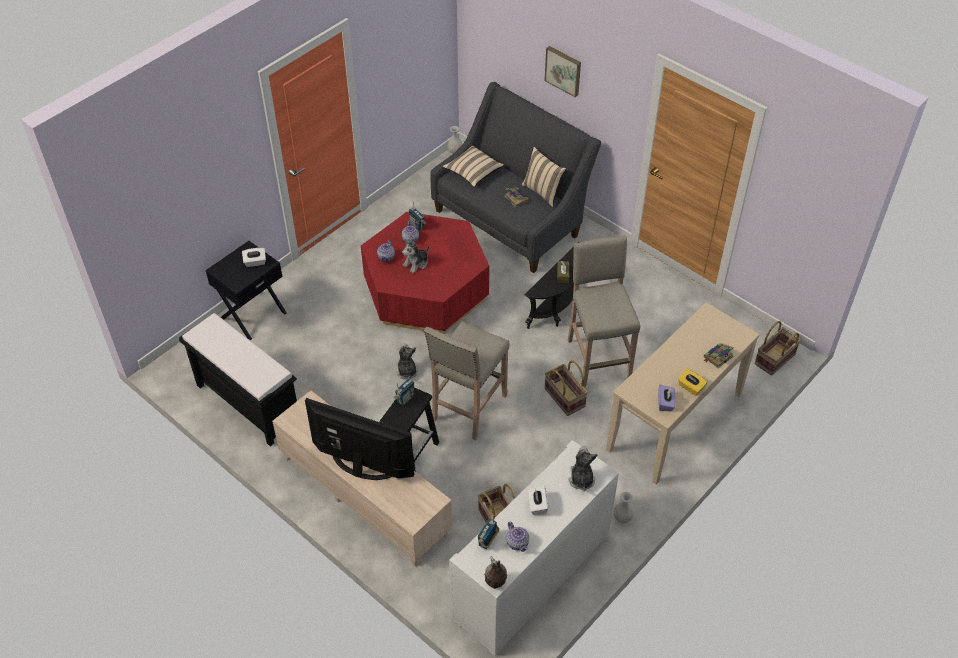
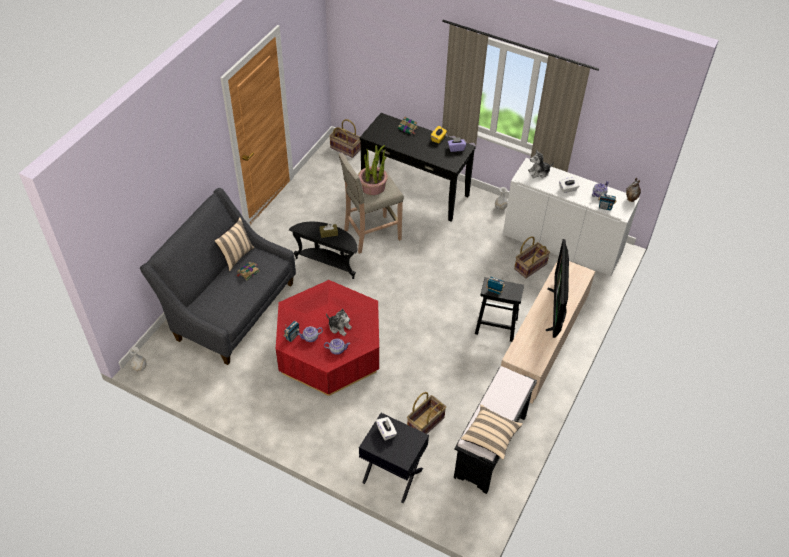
camera: 105 degrees left, 0 degrees up
(406, 371) = (420, 345): plush toy -> none
(468, 408) = (443, 300): beige stool -> none
(473, 173) = (218, 307): beige pillow -> beige pillow (491, 436)
(563, 70) = (174, 182): picture -> none
(564, 397) = (414, 248): basket -> basket (426, 423)
(608, 303) = (373, 186): none -> potted plant
(675, 422) = (415, 191): beige console table -> black console table

